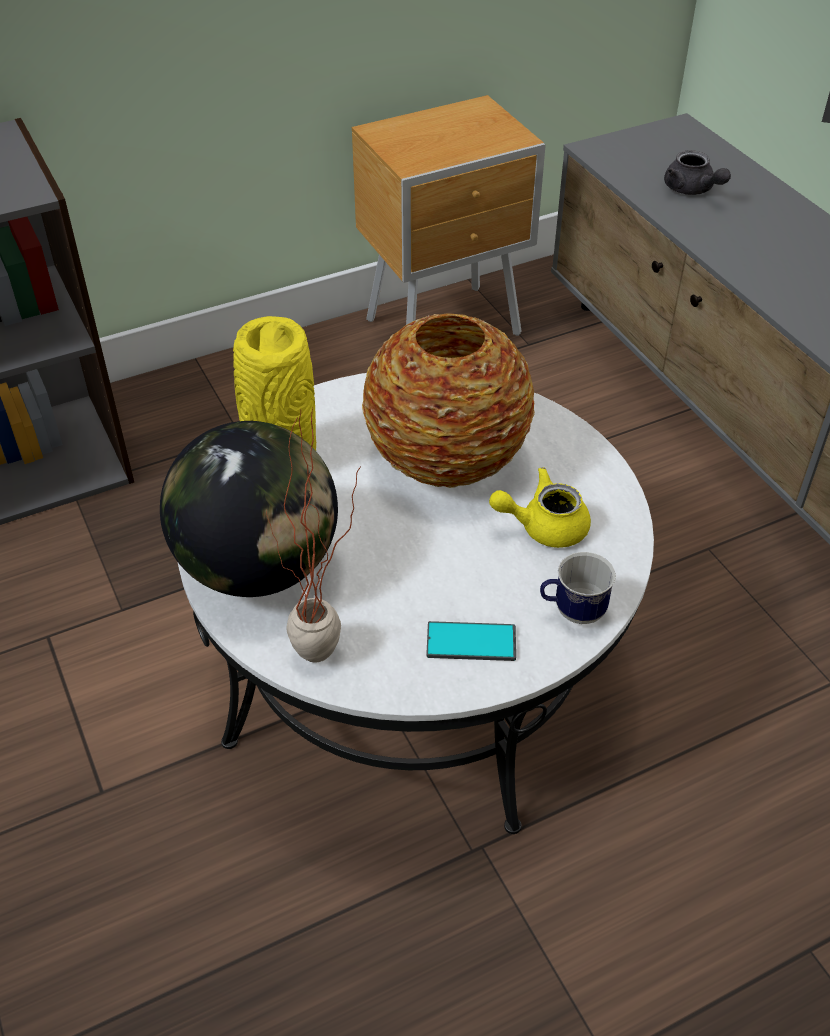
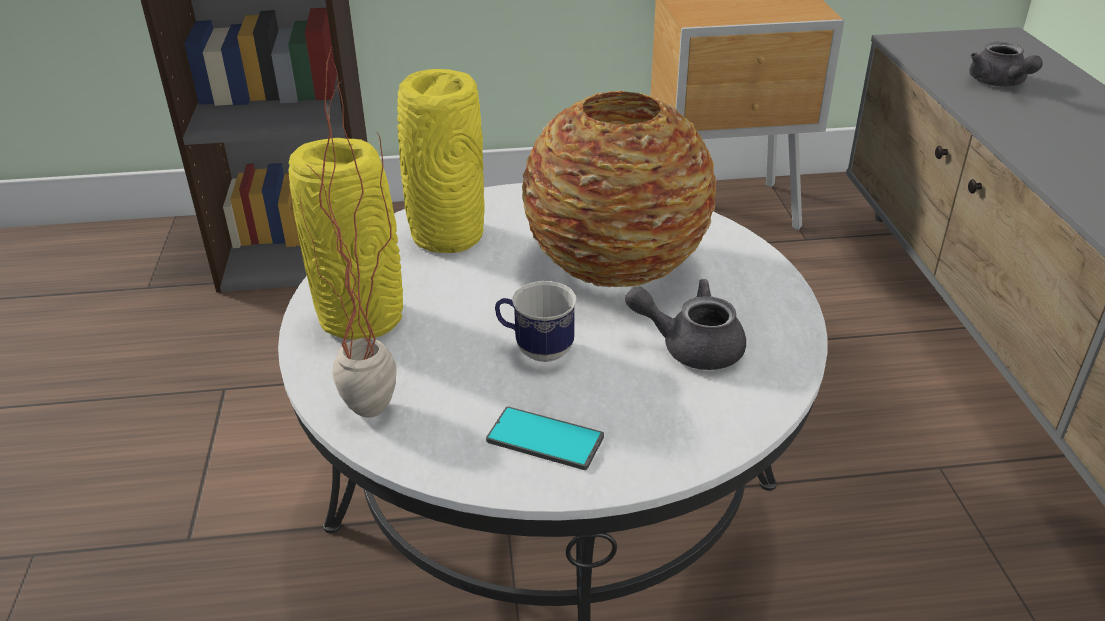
camera: 20 degrees right, 10 degrees down
(258, 567) = (364, 319): globe -> yellow vase
(543, 526) = (690, 346): yellow teapot -> grey teapot
(572, 611) = (681, 437): mug -> mug (536, 350)

